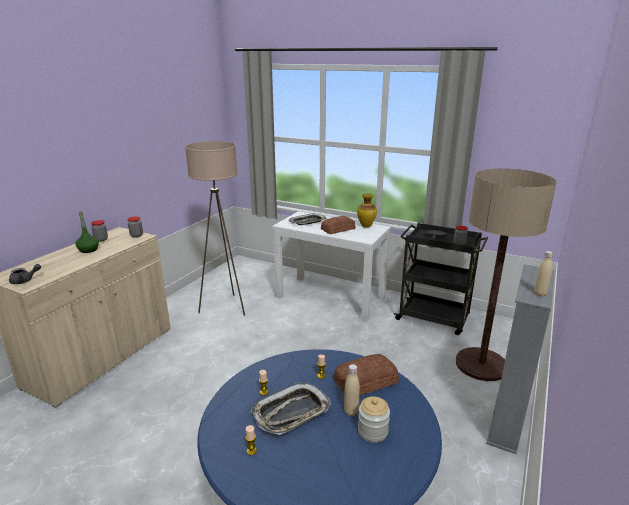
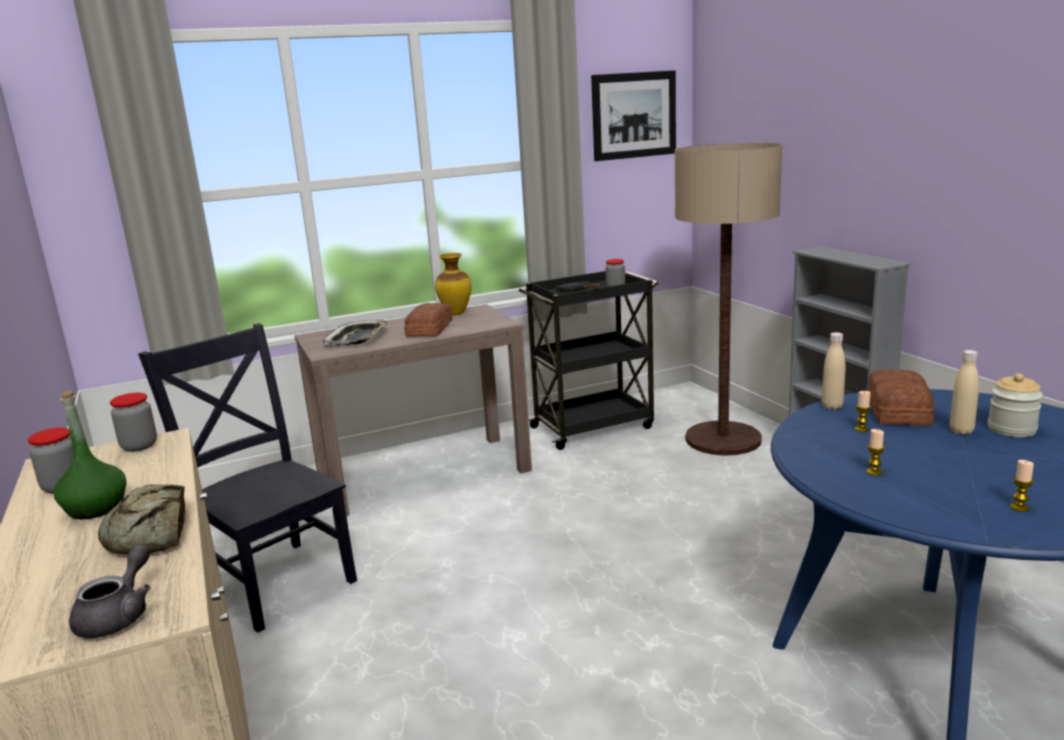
camera: 50 degrees left, 5 degrees down
(74, 263) = (151, 533): none -> bread
(225, 307) = (275, 580): beige floor lamp -> black chair
(291, 413) = (941, 465): tray -> none
(330, 297) = (424, 474): white console table -> brown console table
(529, 135) = (634, 115): none -> picture
(540, 293) = (875, 259): beige bottle -> beige bottle (832, 406)

